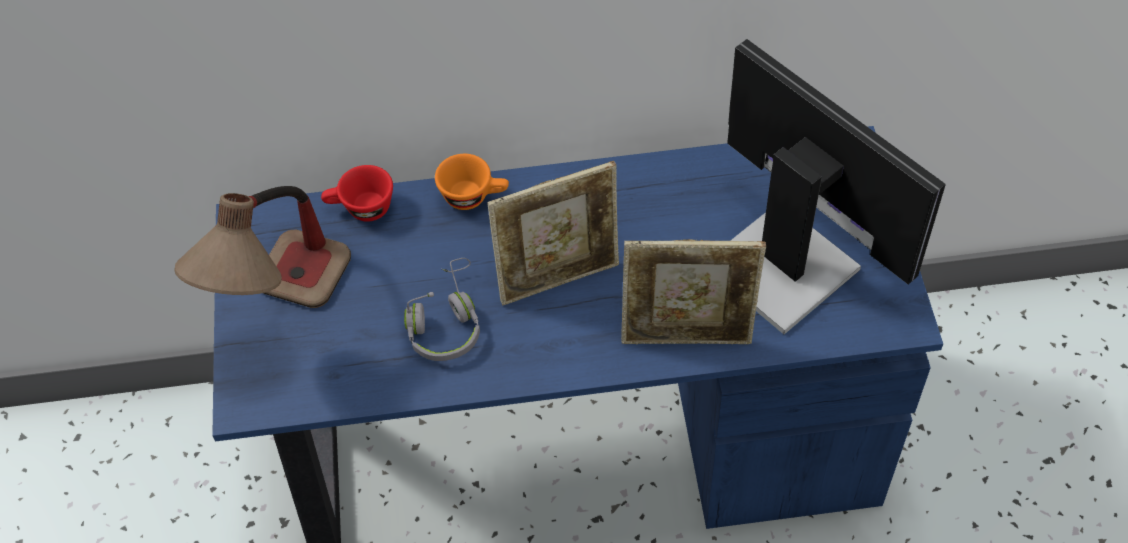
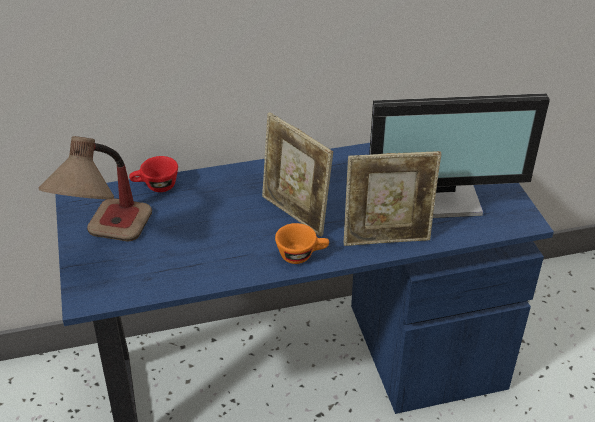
camera: 10 degrees left, 15 degrees down
(445, 321) = (222, 242): grey headphones -> none
(474, 196) = (230, 175): orange cup -> orange cup (302, 255)
(559, 278) = (295, 214): picture frame -> picture frame turned 75 degrees clockwise
(784, 263) = (440, 196): monitor -> monitor turned 135 degrees clockwise

